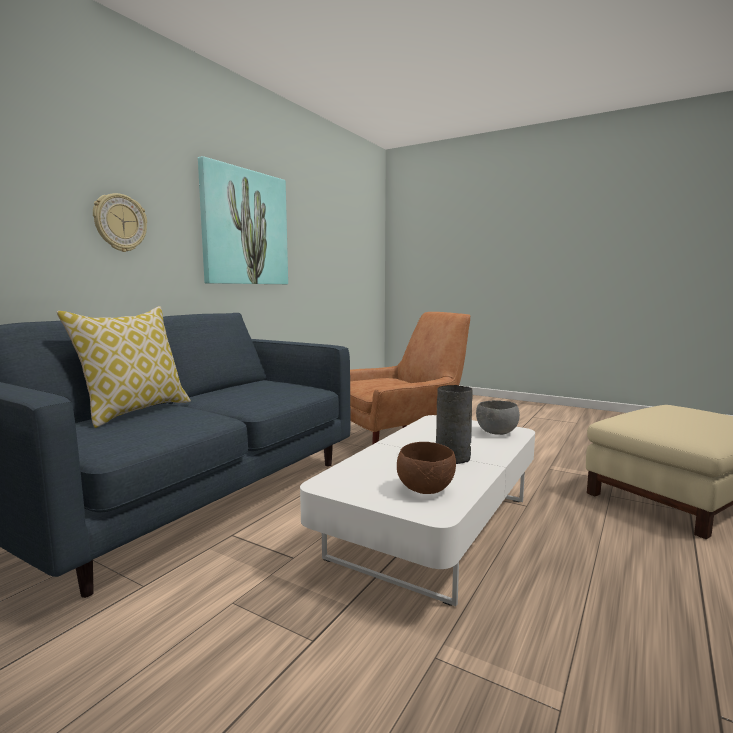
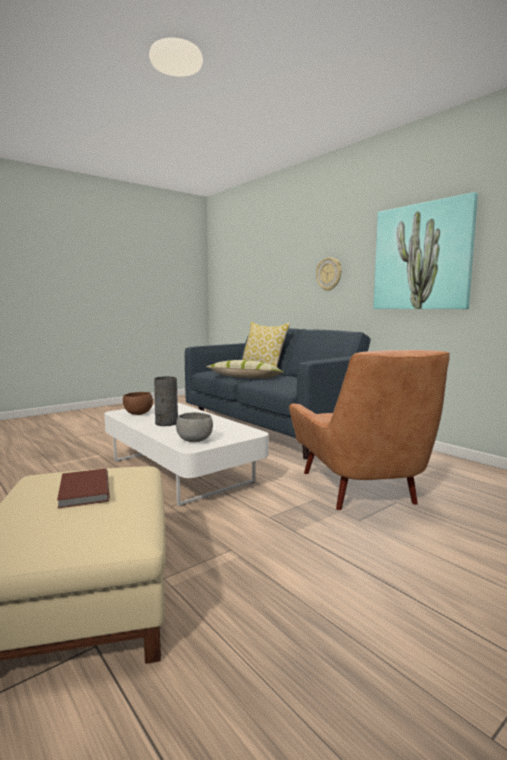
camera: 110 degrees right, 0 degrees up
(209, 414) = (245, 377): none -> pillow
(681, 416) = (82, 491): none -> brown book

